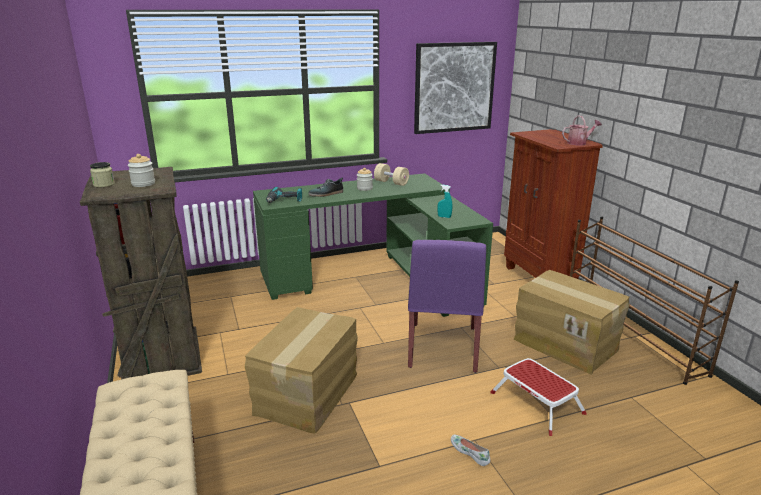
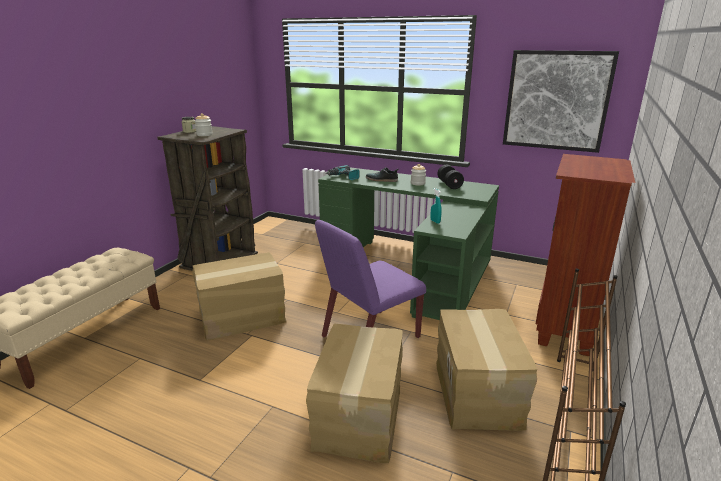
camera: 45 degrees right, 0 degrees up
(391, 182) = (449, 185): beige dumbbell -> black dumbbell
(470, 452) = (255, 411): white shoe -> none
(536, 403) = (360, 416): red step ladder -> cardboard box
(579, 143) = (606, 175): watering can -> none

